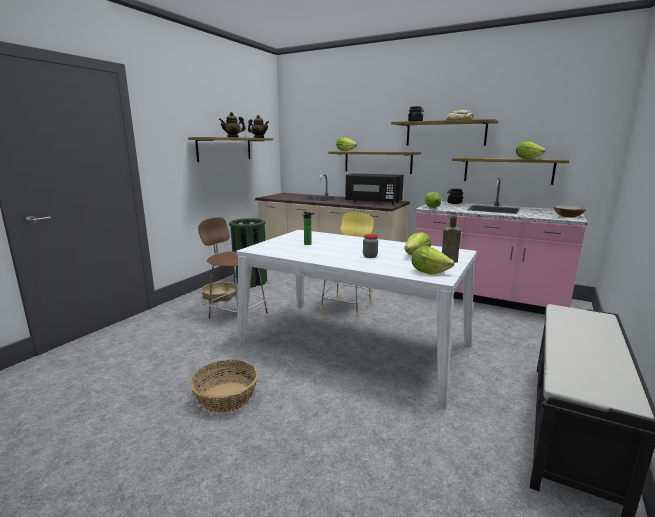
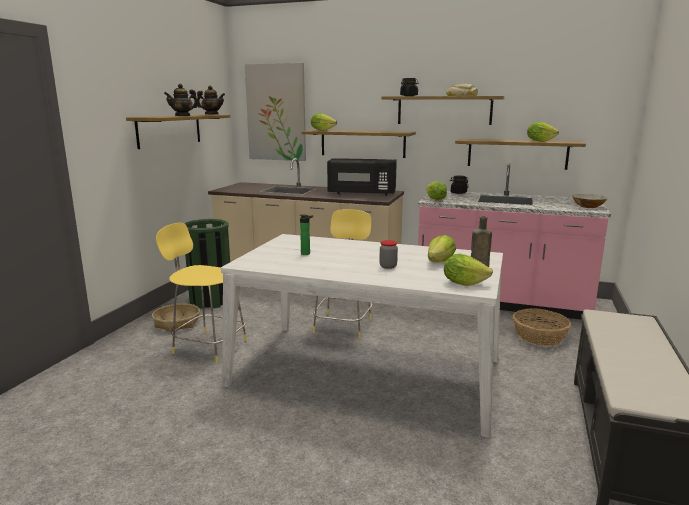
camera: 10 degrees left, 0 degrees up
(225, 397) = (230, 452): basket -> basket (539, 337)
(237, 315) = (208, 346): brown stool -> yellow stool
(311, 137) = (276, 112): none -> picture

